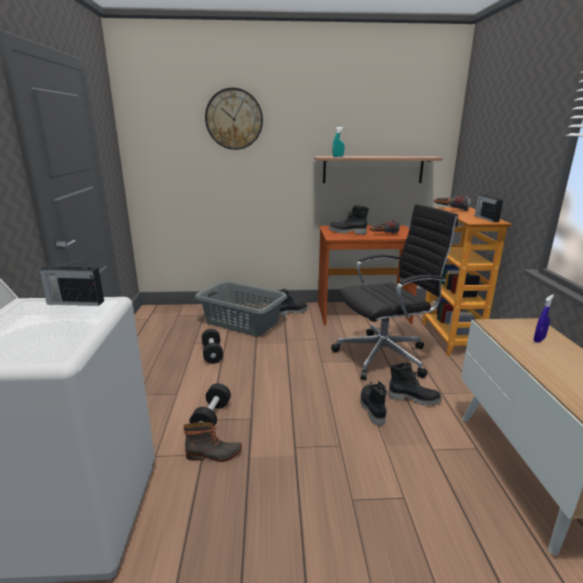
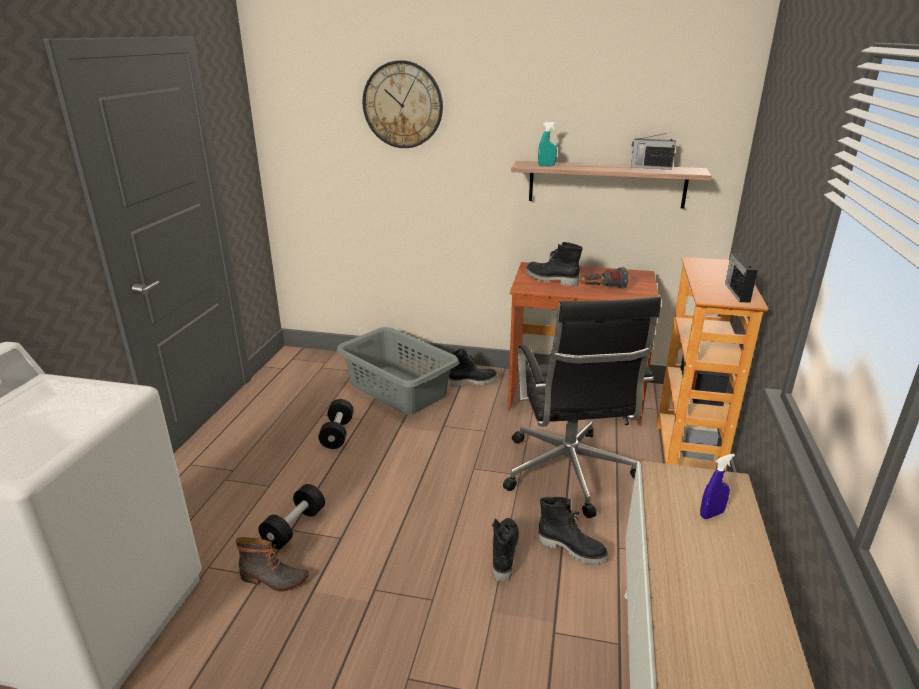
camera: 15 degrees right, 5 degrees up
(74, 302) = (91, 389): radio -> radio (650, 167)
(385, 356) = (568, 474): black office chair -> black office chair turned 90 degrees clockwise
(450, 210) = (700, 265): flashlight -> none

